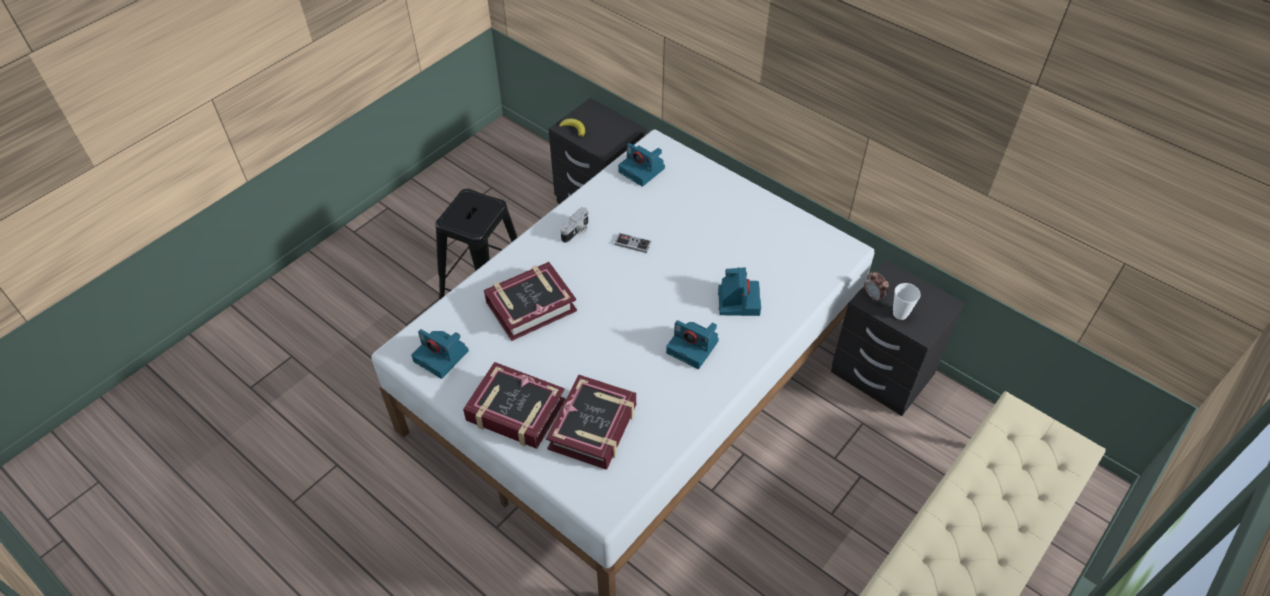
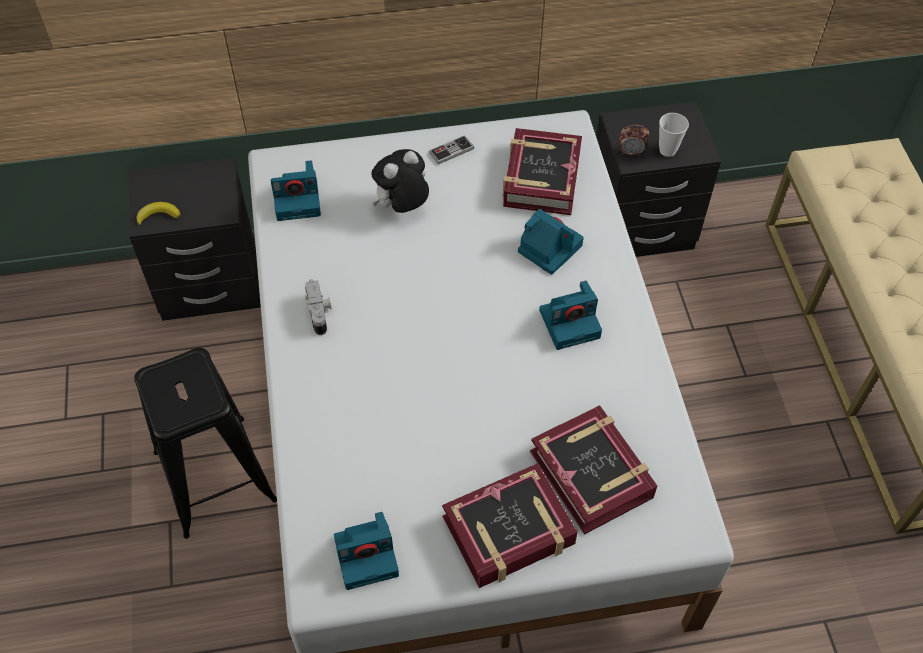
camera: 50 degrees left, 5 degrees up
(531, 306) = (380, 423): book -> book (541, 178)
(632, 244) = (389, 278): game controller -> game controller (451, 151)
(689, 215) = (402, 207): none -> plush toy

